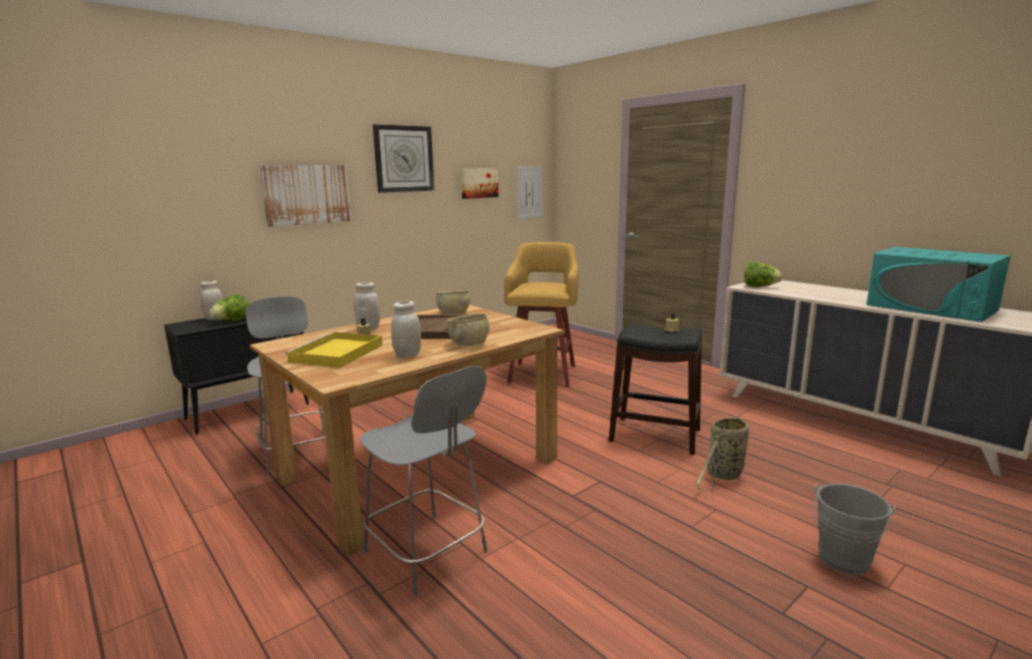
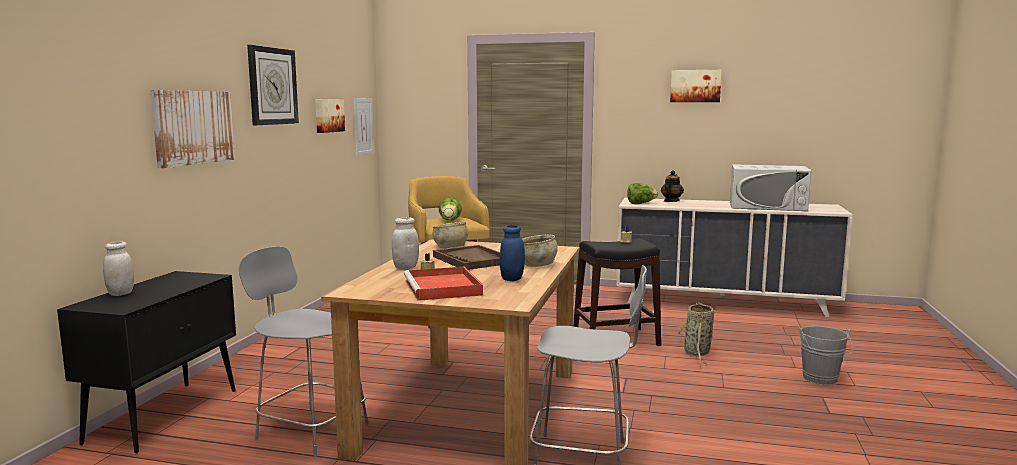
camera: 35 degrees left, 5 degrees down
(232, 321) = (158, 292): lettuce -> lettuce (450, 221)
(336, 354) = (443, 288): yellow tray -> red tray
(407, 355) = (512, 279): white jar -> blue jar
(807, 287) = (671, 201): none -> teapot
(862, 142) = (695, 86): none -> picture
(931, 307) = (767, 206): turquoise microwave -> white microwave

